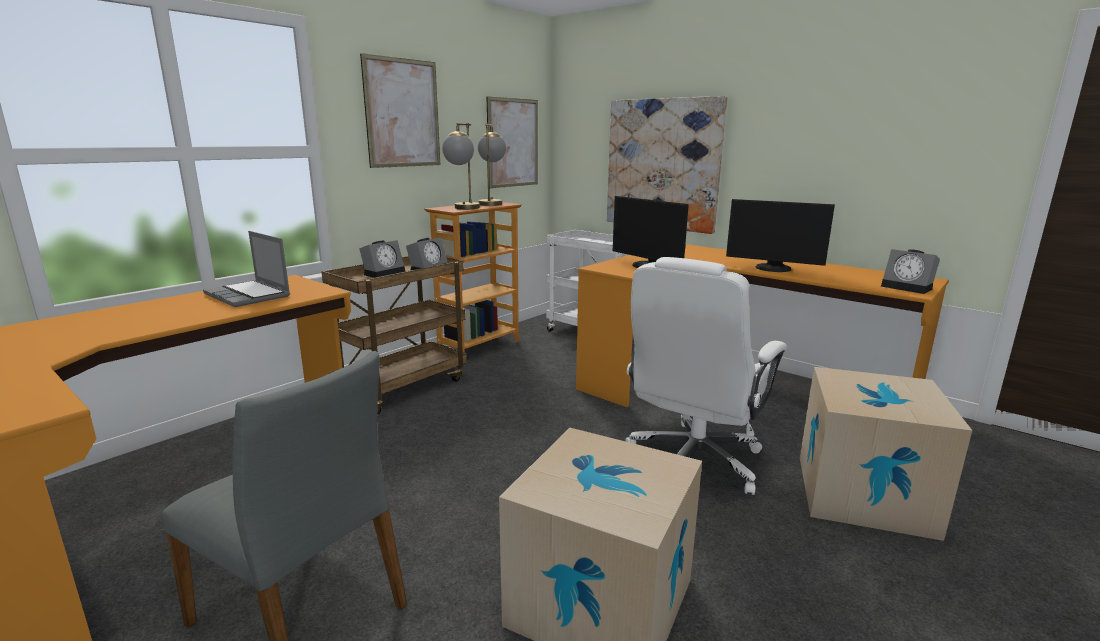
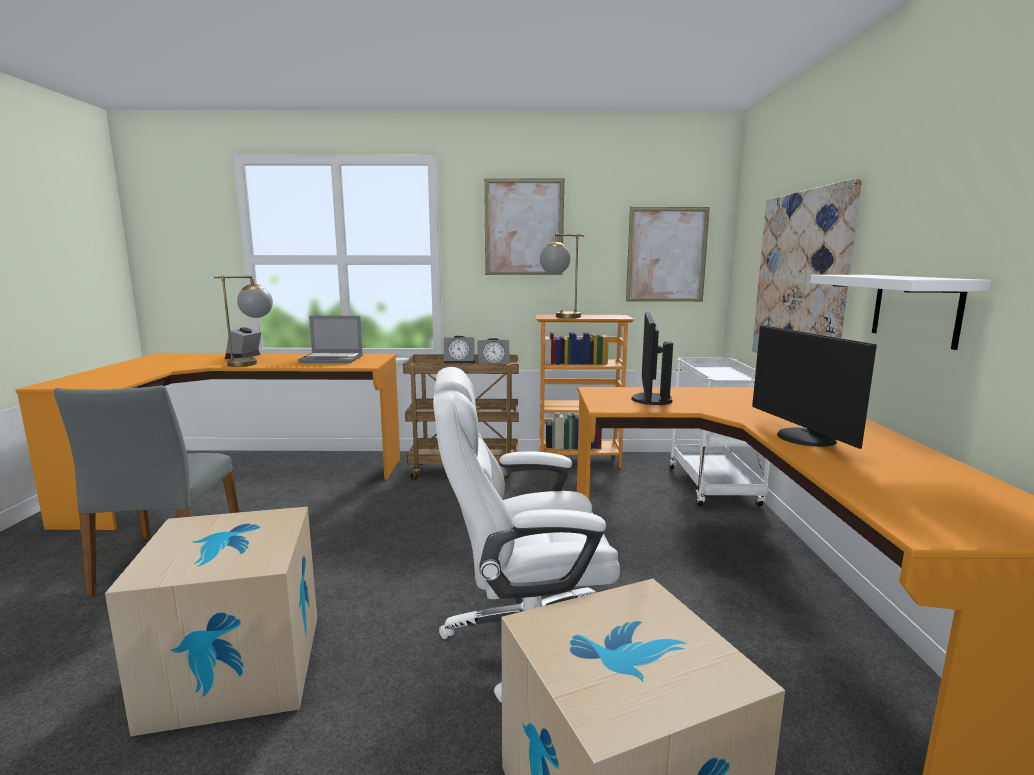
camera: 50 degrees right, 5 degrees down
(249, 295) = (332, 359): laptop -> laptop turned 90 degrees counterclockwise
(491, 203) = (611, 316): table lamp -> table lamp (253, 363)
(787, 182) = (915, 309): none -> white shelf
(908, 287) = (950, 523): alarm clock -> alarm clock (244, 356)

